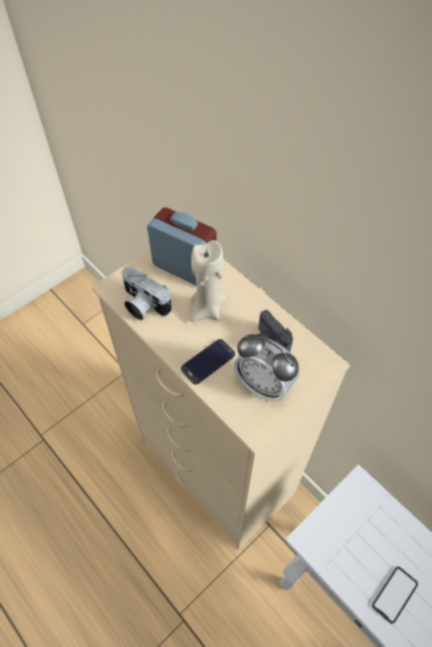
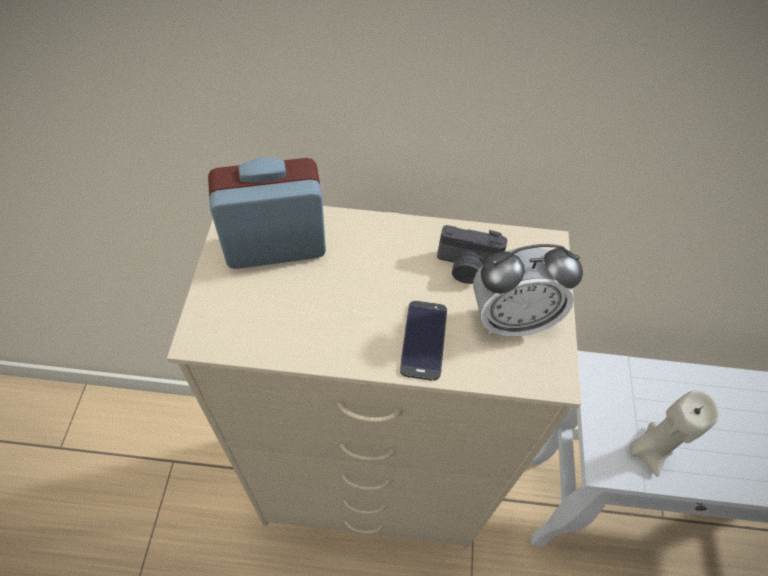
camera: 45 degrees left, 0 degrees up
(143, 305) = (269, 330): camera -> none
(207, 309) = (357, 278): beige candle -> beige candle (648, 450)
(394, 594) = (718, 449): phone -> none

